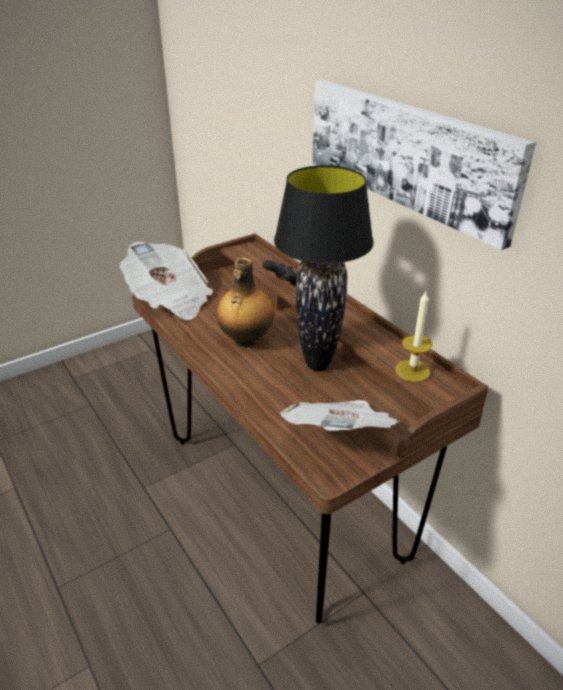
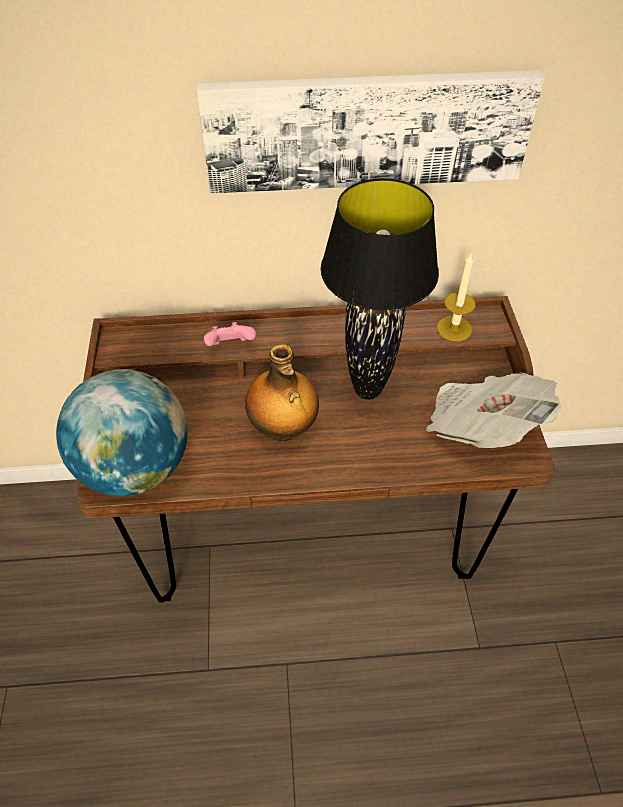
camera: 60 degrees left, 15 degrees up
(170, 300) = (136, 468): newspaper -> globe
(282, 283) = (231, 346): black game controller -> pink game controller

